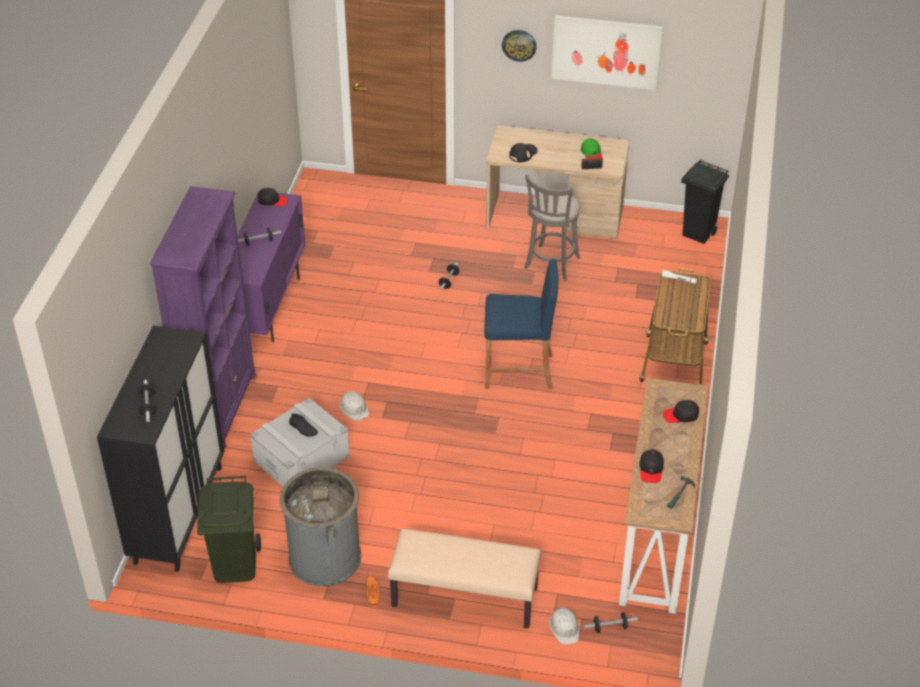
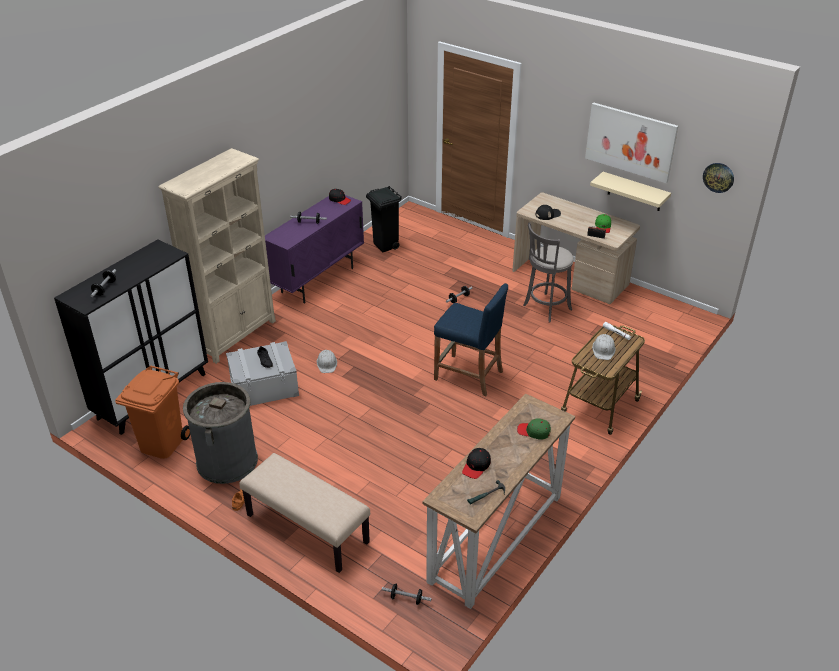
camera: 25 degrees right, 5 degrees down
(220, 408) = (235, 335): purple bookcase -> beige bookcase
(234, 564) = (161, 443): green trash can -> orange trash can
(519, 45) = (564, 125): wall clock -> wall clock (718, 177)
(564, 628) = (369, 584): white hard hat -> white hard hat (603, 350)
(617, 105) = (634, 192): none -> beige shelf
(681, 415) = (534, 432): black cap -> green cap
(698, 234) = (682, 319): black trash can -> black trash can (385, 246)

